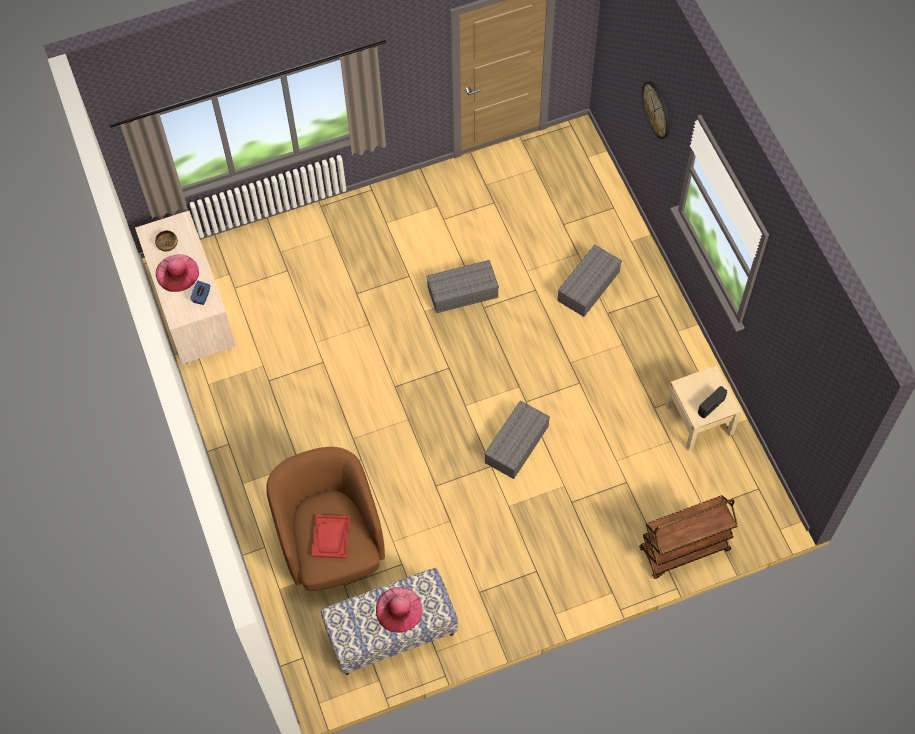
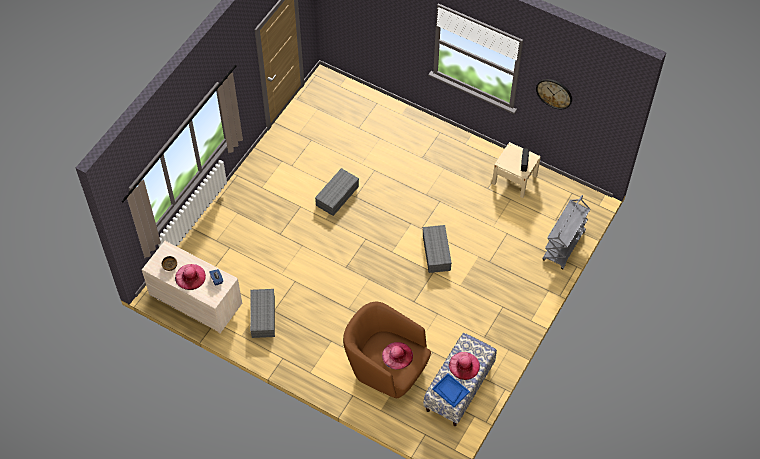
camera: 40 degrees left, 5 degrees down
(331, 537) = (397, 355): red tray -> pink hat
(354, 628) = (450, 390): none -> blue tray
(588, 285) = (400, 150): grey storage box -> grey storage box (262, 316)
(657, 109) = (394, 22): wall clock -> wall clock (554, 93)
(684, 550) = (564, 246): brown cart -> grey cart

